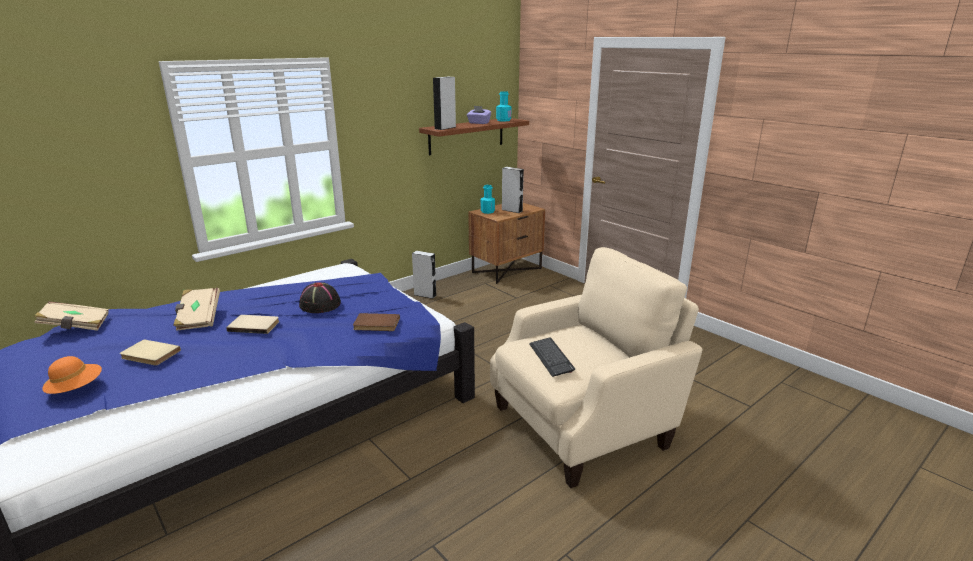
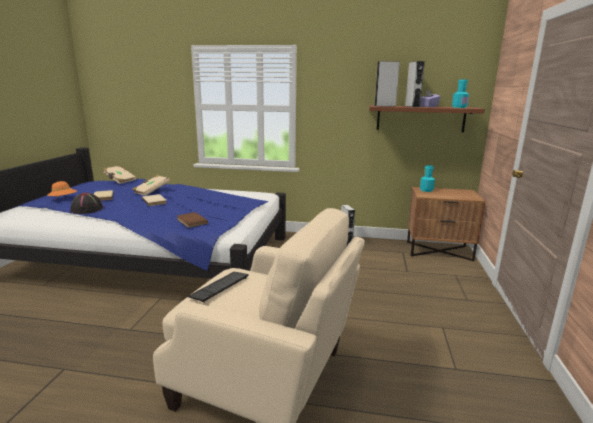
camera: 50 degrees right, 5 degrees down
(319, 304) = (198, 203): black hat -> black hat (87, 209)
(512, 210) = (449, 194): grey speaker -> grey speaker (412, 106)

